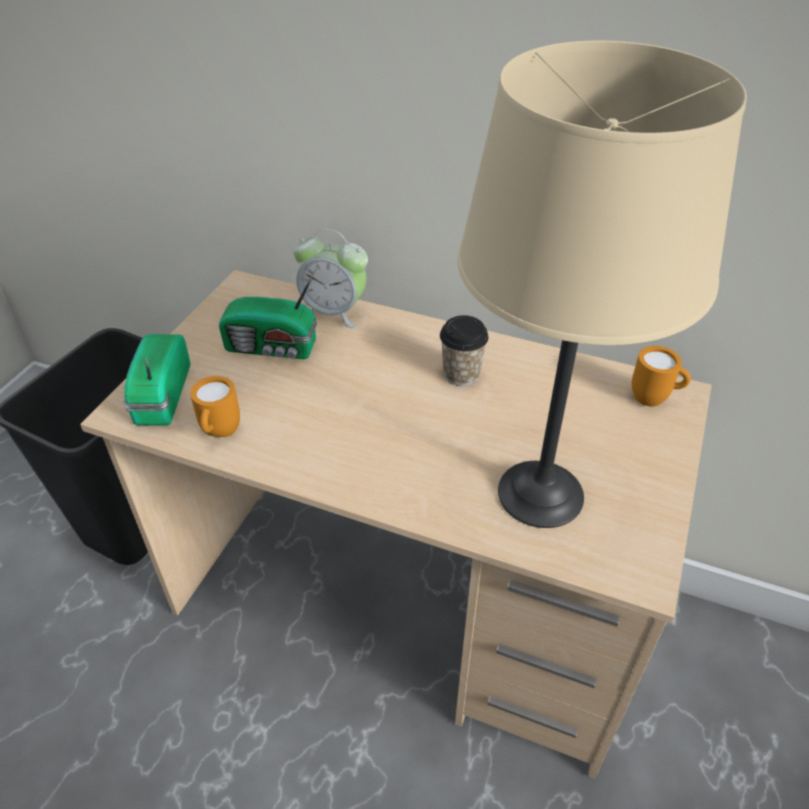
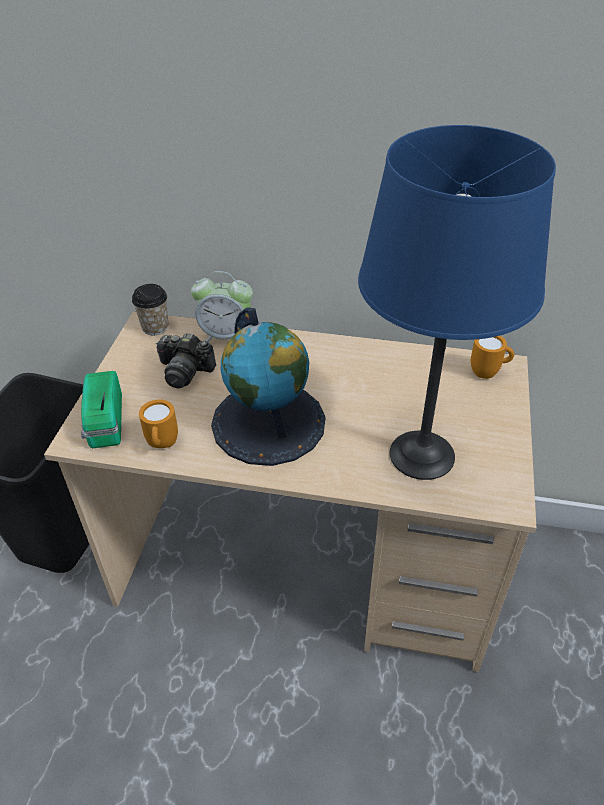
camera: 10 degrees left, 0 degrees up
(273, 348) = (185, 371): radio -> camera
(356, 424) = (269, 422): none -> globe
(461, 374) = (340, 373): cup -> cup (155, 327)
(539, 494) = (421, 455): beige table lamp -> blue table lamp

